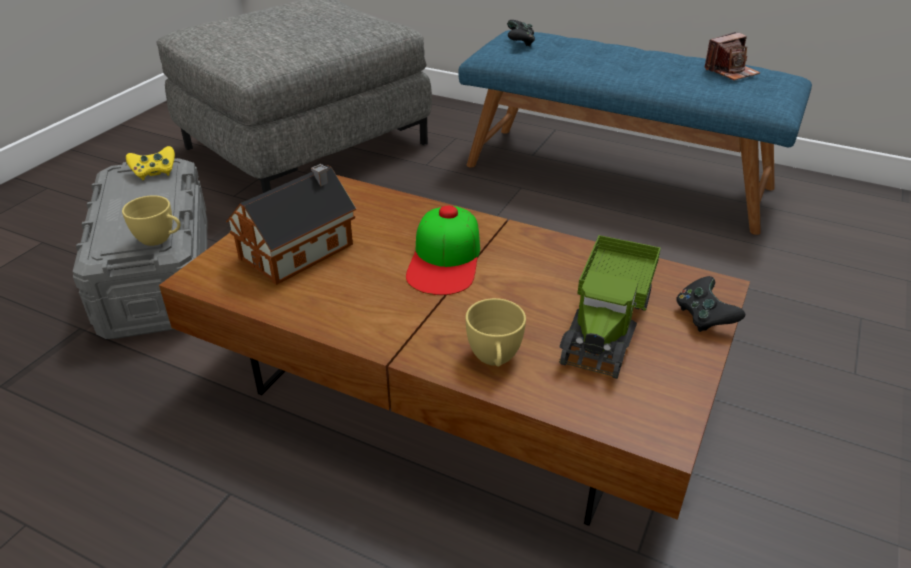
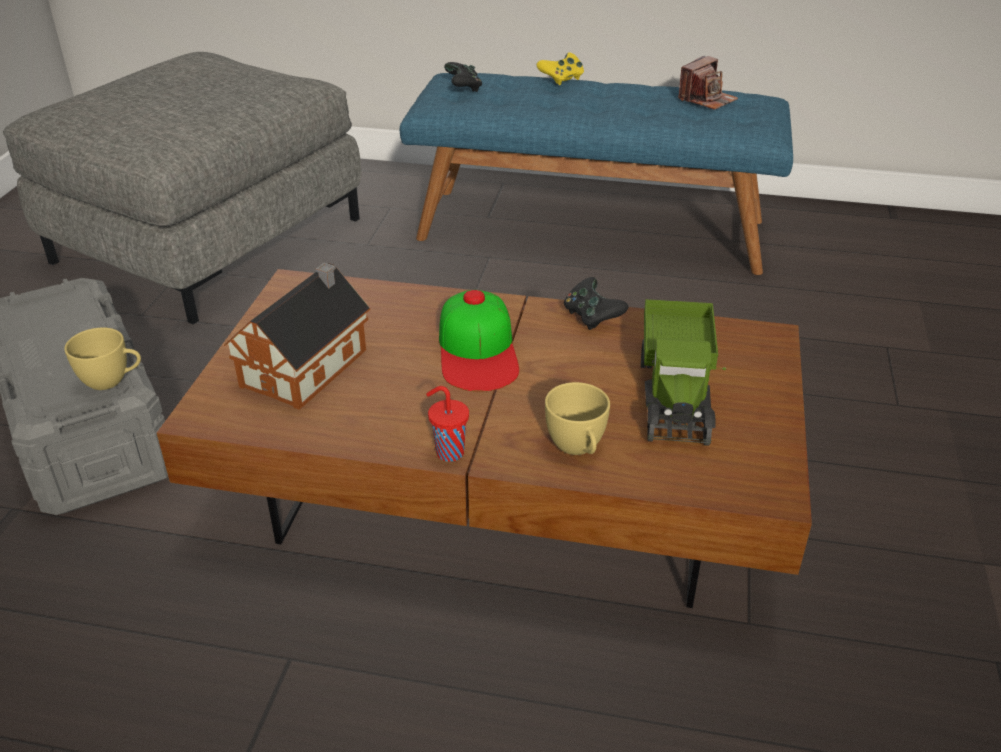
camera: 15 degrees left, 0 degrees up
(154, 173) = (60, 300): yellow game controller -> yellow game controller (561, 79)
(380, 342) = (448, 452): none -> red cup
(703, 317) = (768, 369): black game controller -> black game controller (592, 317)

